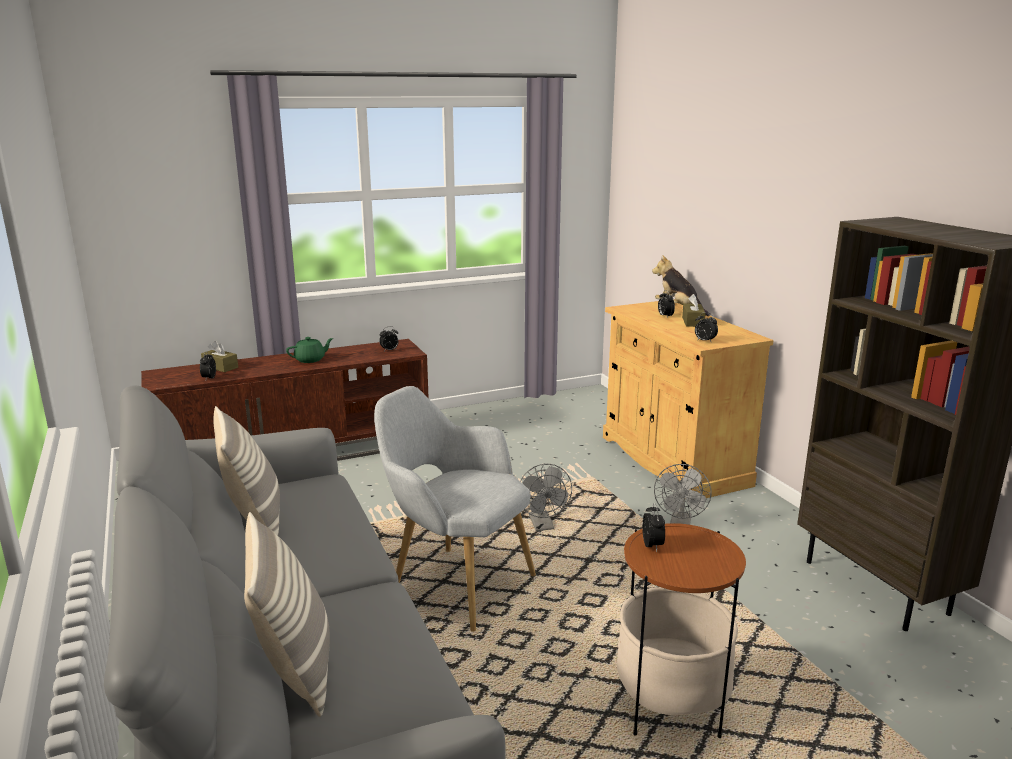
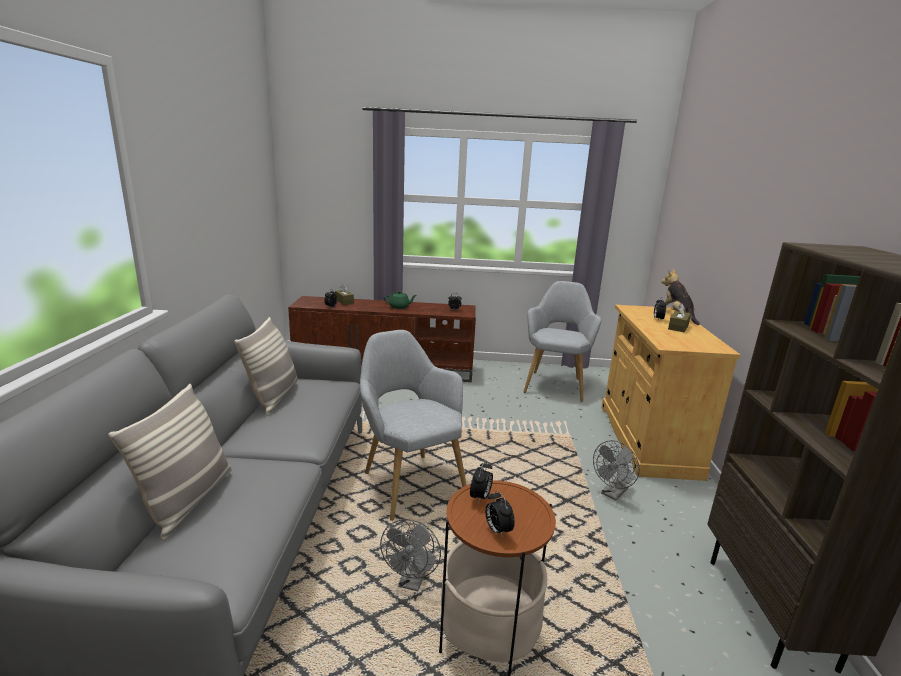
camera: 25 degrees right, 0 degrees up
(532, 422) = (555, 384): none -> grey armchair
(543, 526) = (503, 460): grey fan -> grey fan (412, 582)
(704, 341) = (671, 343): alarm clock -> alarm clock (497, 530)

